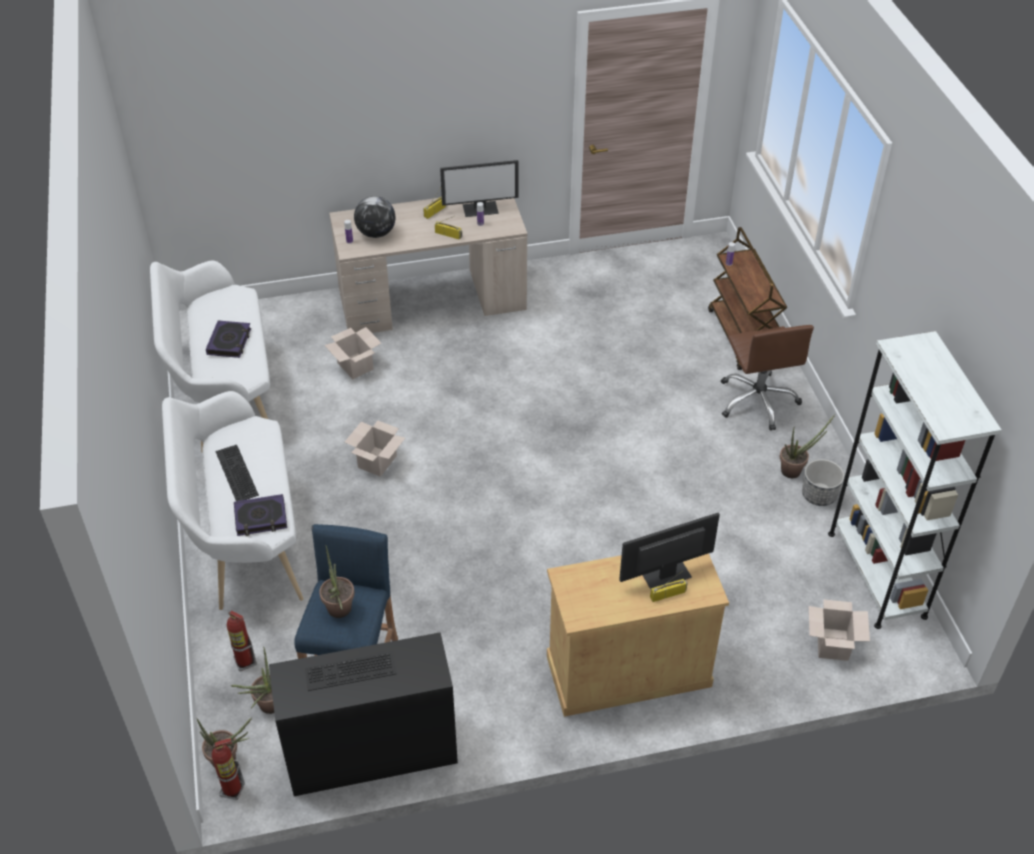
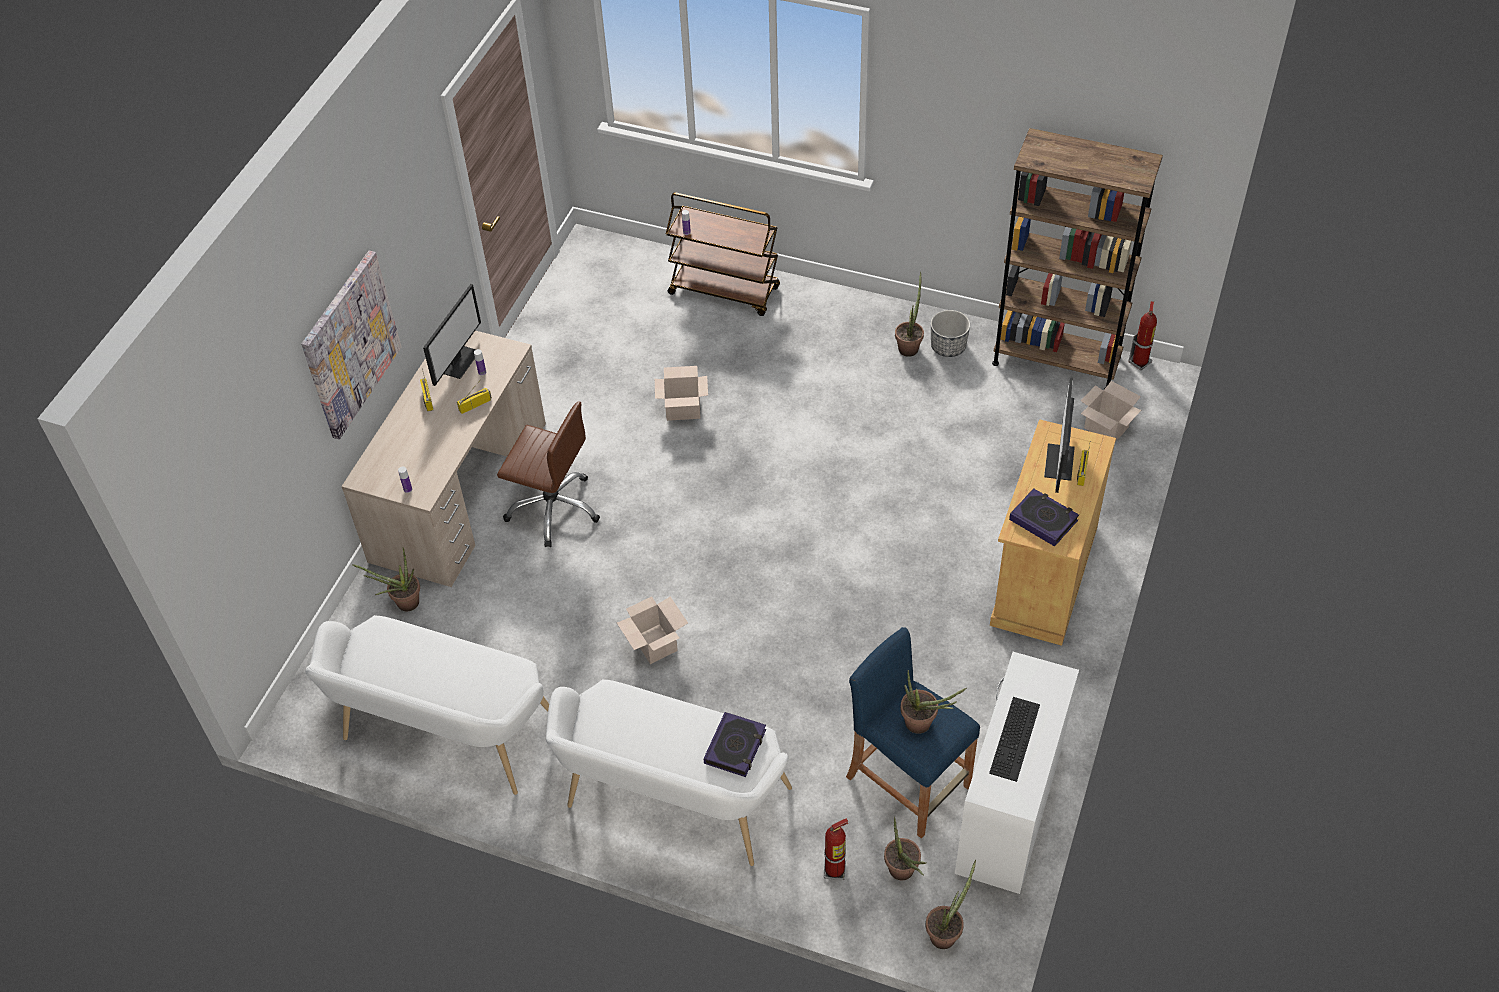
camera: 55 degrees left, 5 degrees up
(229, 342) = (447, 671): book -> book (1043, 520)
(232, 790) = (982, 943): fire extinguisher -> fire extinguisher (1140, 362)
(235, 473) = (654, 744): keyboard -> none
(318, 321) = (403, 604): none -> potted plant
(356, 366) = (503, 601): cardboard box -> cardboard box (684, 408)
(371, 753) = (1010, 809): black desk -> white desk
(376, 233) = (416, 462): globe -> none
(382, 120) = (350, 344): none -> picture
(758, 401) = (810, 324): brown office chair -> brown office chair (553, 508)
(876, 574) = (1056, 360): white bookcase -> brown bookcase

